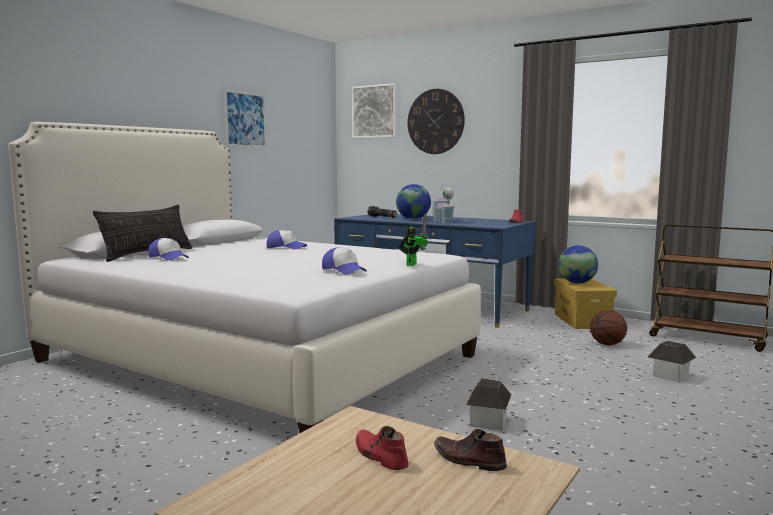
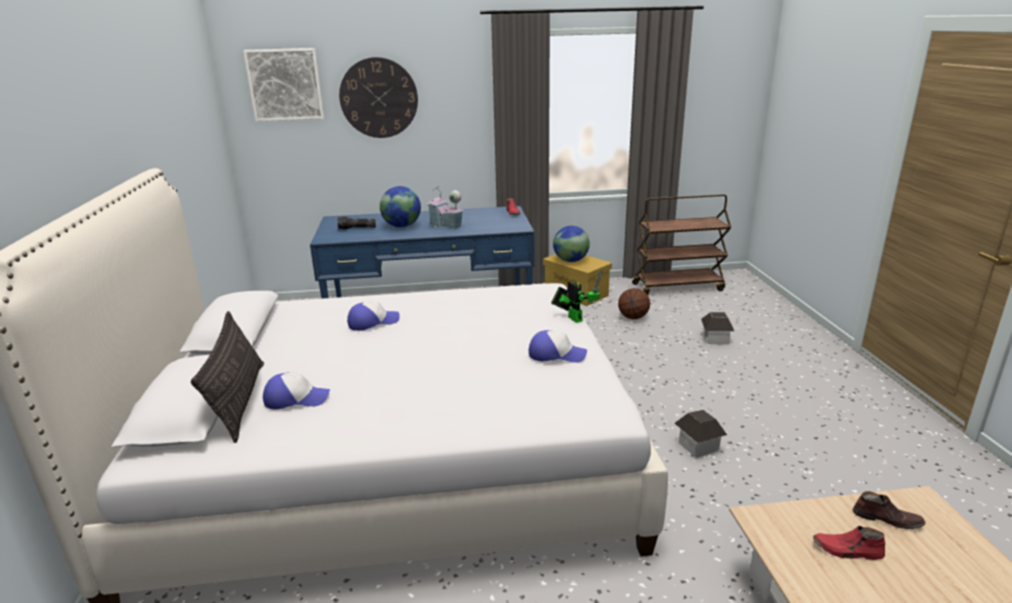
camera: 40 degrees left, 15 degrees up
(245, 119) = (161, 131): picture -> none
(468, 460) = (887, 519): brown shoe -> brown shoe turned 150 degrees counterclockwise

